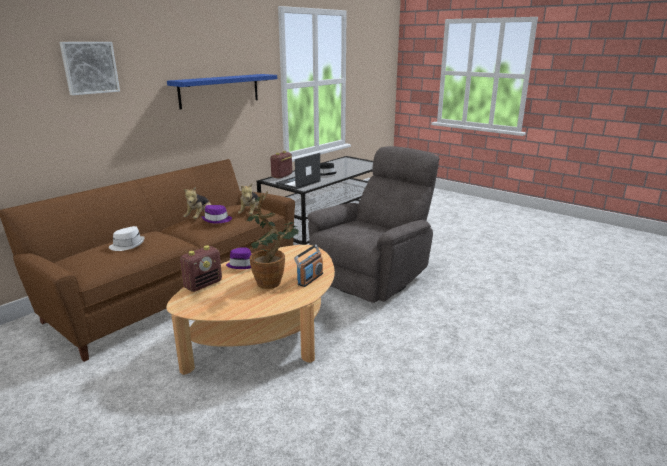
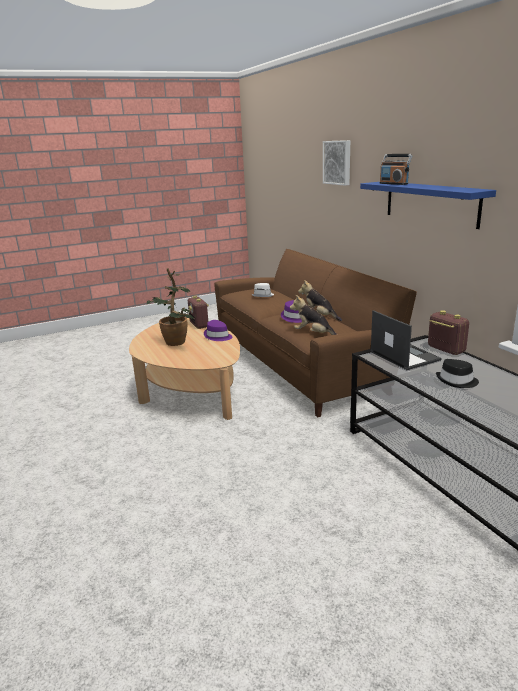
camera: 115 degrees right, 0 degrees up
(310, 279) = (163, 355): radio -> radio (393, 184)
(374, 276) = (246, 467): grey armchair -> none

